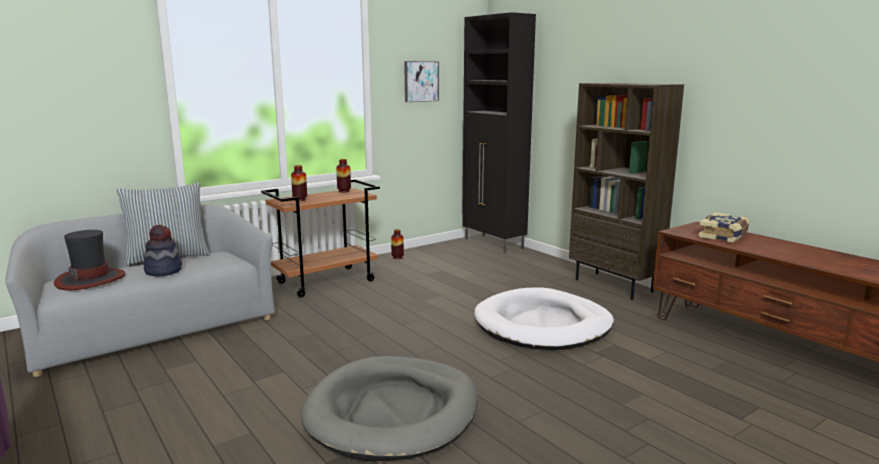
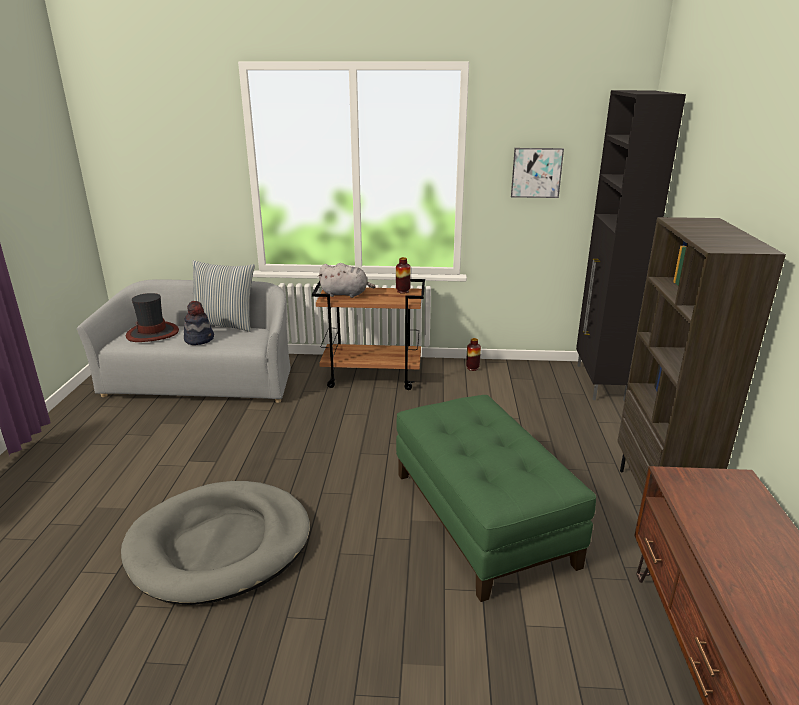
camera: 40 degrees right, 10 degrees up
(300, 200) = (346, 294): vase -> grey plush toy
(543, 325) = (482, 517): white dog bed -> green ottoman
(724, 236) = (730, 516): book -> none

